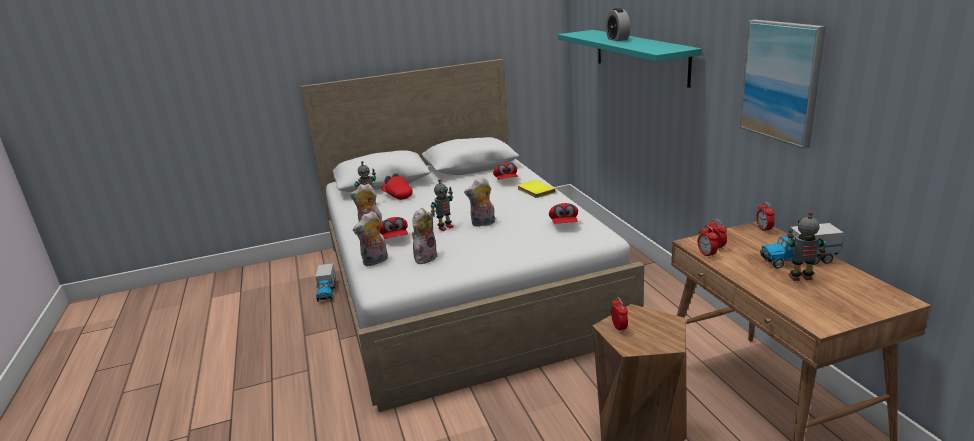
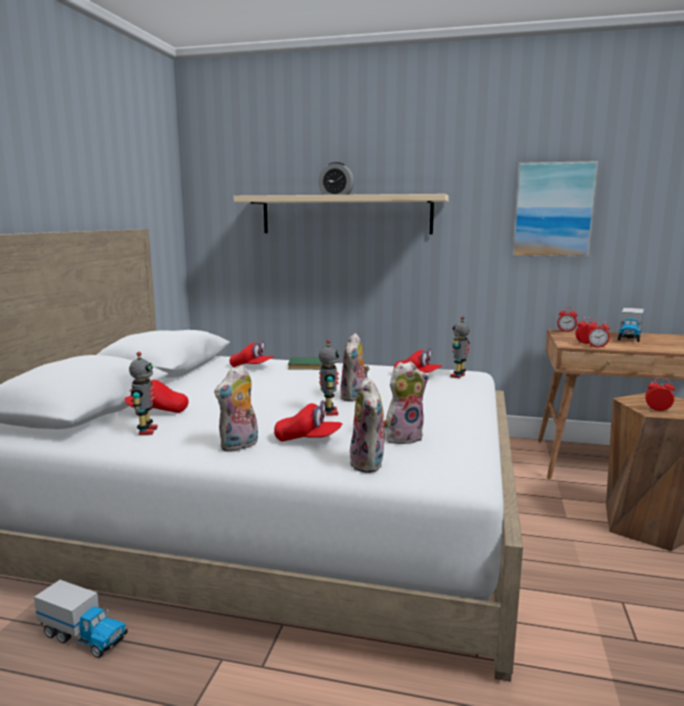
camera: 60 degrees left, 10 degrees down
(425, 257) = (404, 437): plush toy -> plush toy turned 90 degrees clockwise
(534, 191) = (310, 366): yellow book -> green book
(639, 56) = (346, 215): turquoise shelf -> beige shelf
(800, 278) = (660, 342): toy robot -> toy robot (459, 376)

